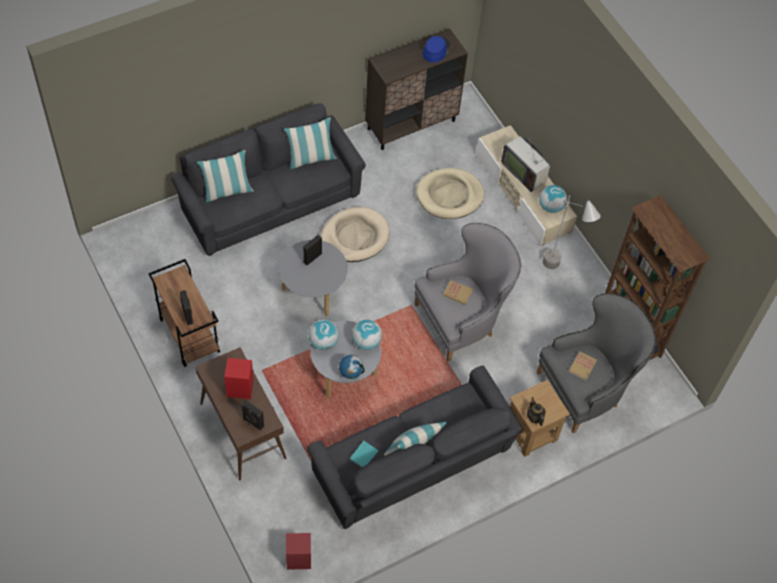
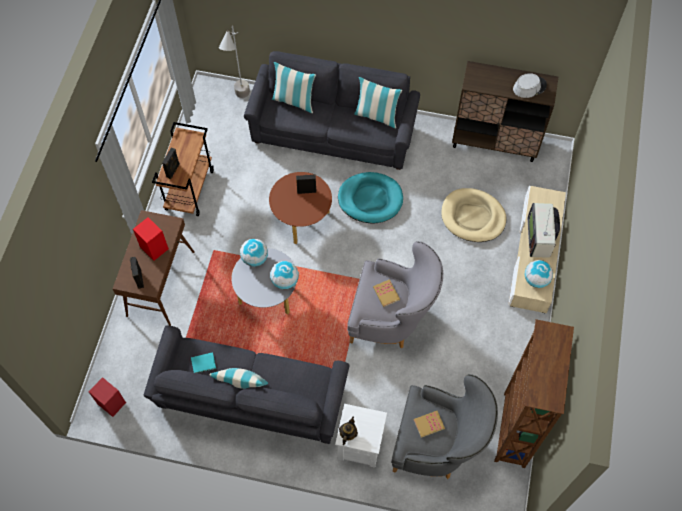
camera: 45 degrees right, 5 degrees up
(313, 292) = (302, 219): grey coffee table -> brown coffee table
(350, 375) = (250, 297): globe -> none
(354, 237) = (370, 199): beige dog bed -> turquoise dog bed
(436, 50) = (529, 87): blue hat -> grey hat
(530, 433) = (359, 445): brown side table -> white side table
(560, 272) = (505, 338): grey floor lamp -> grey floor lamp (240, 102)

